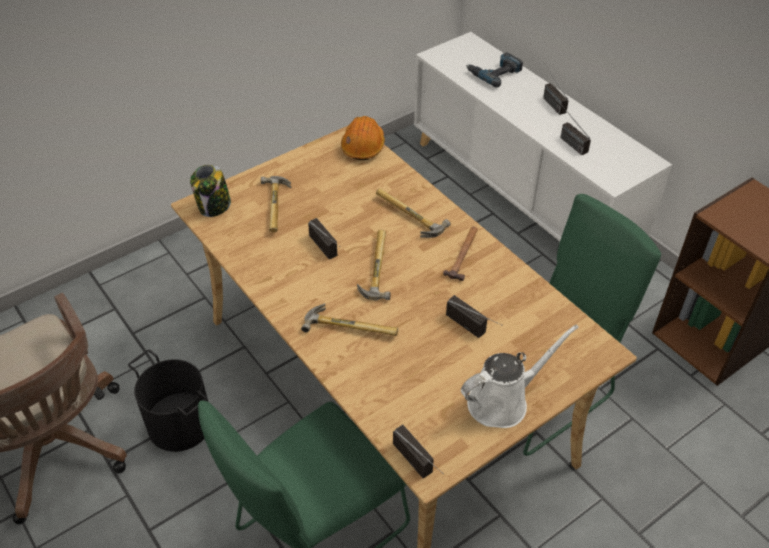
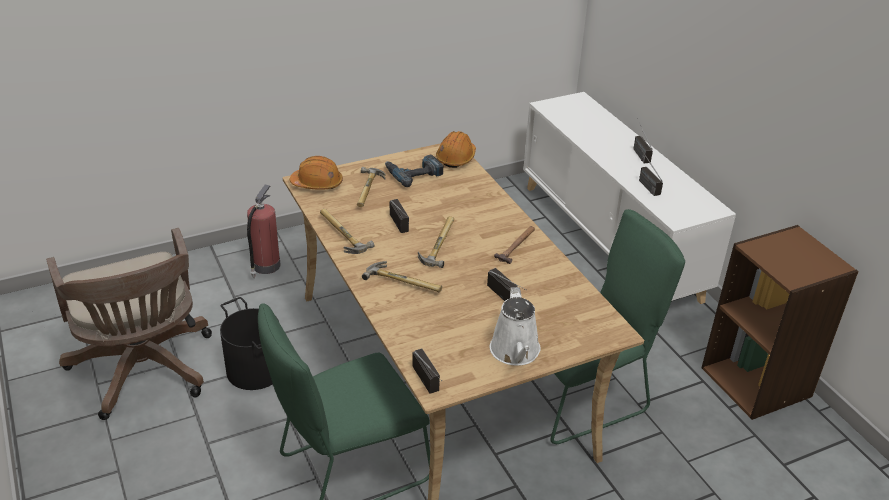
camera: 10 degrees right, 10 degrees down
(159, 288) = (265, 266): none -> fire extinguisher
(214, 206) = (317, 183): jar -> orange hard hat
(407, 217) = (476, 213): hammer -> hammer (340, 236)
(494, 73) = (595, 125): power drill -> power drill (413, 173)
(503, 401) = (515, 352): white watering can -> white watering can turned 105 degrees clockwise

